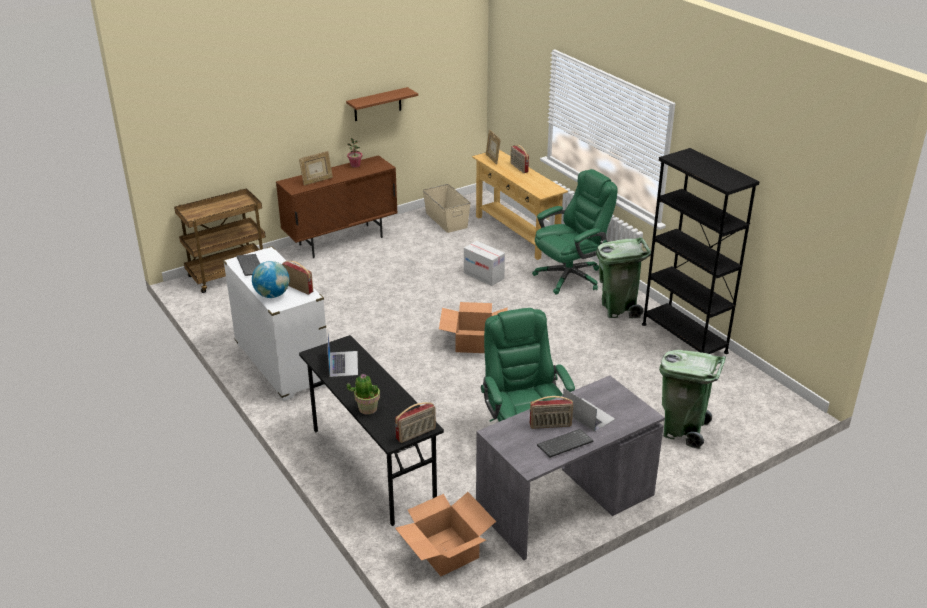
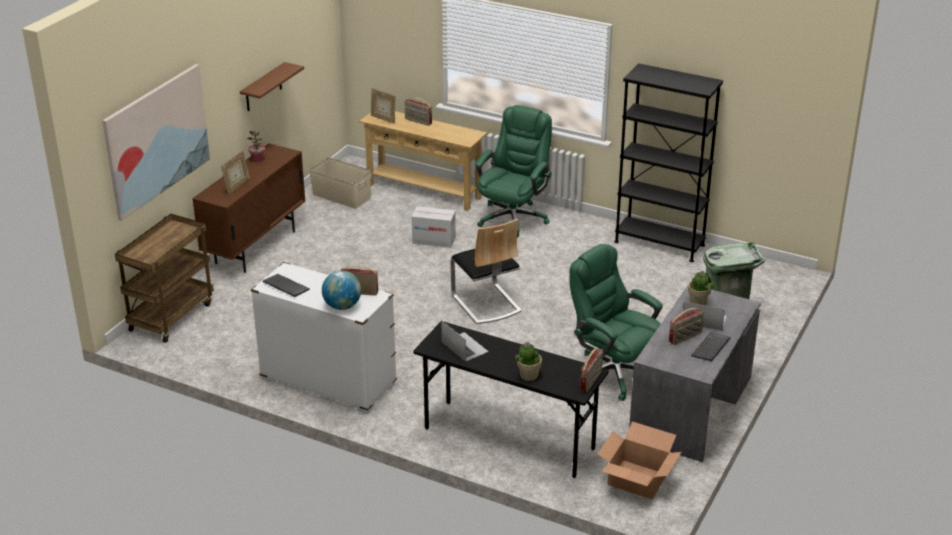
camera: 30 degrees left, 0 degrees up
(236, 121) = (157, 140): none -> picture
(473, 341) = (486, 303): cardboard box -> chair
(600, 395) = (698, 302): none -> potted plant
(618, 309) = (582, 235): green trash can -> none

